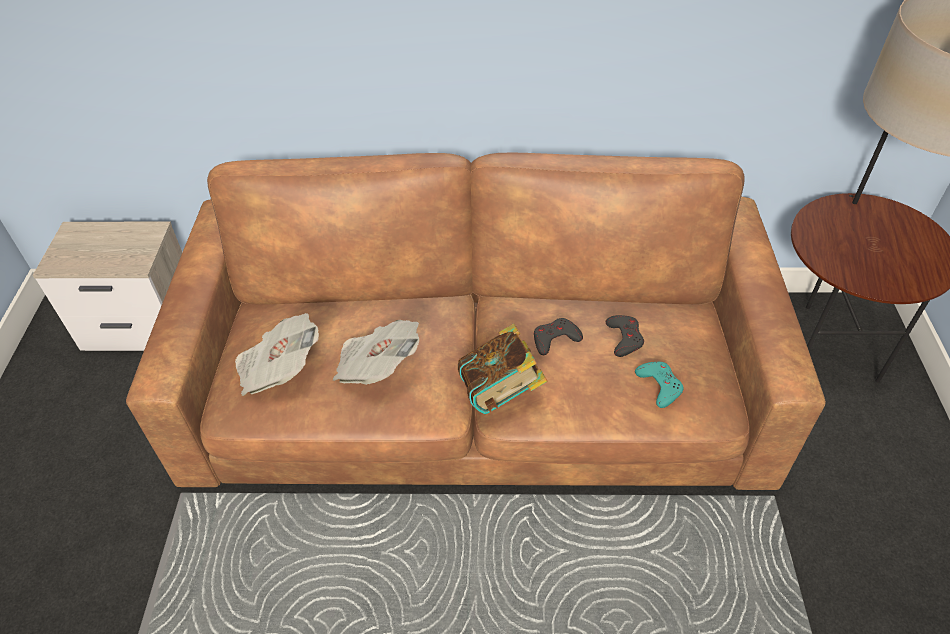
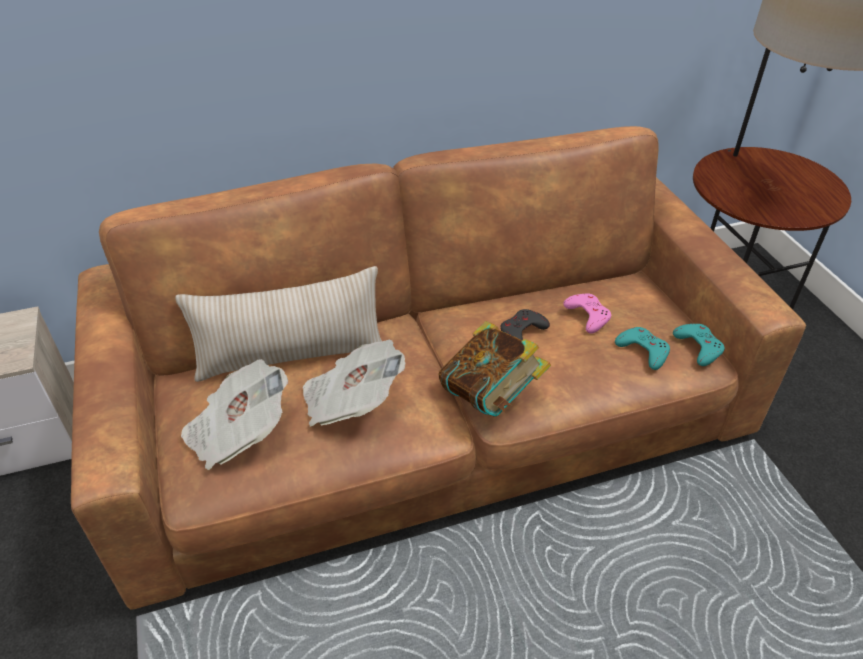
camera: 20 degrees left, 5 degrees down
(350, 312) = (291, 356): none -> beige pillow
(624, 338) = (588, 315): grey game controller -> pink game controller
(718, 395) = (698, 347): none -> turquoise game controller

